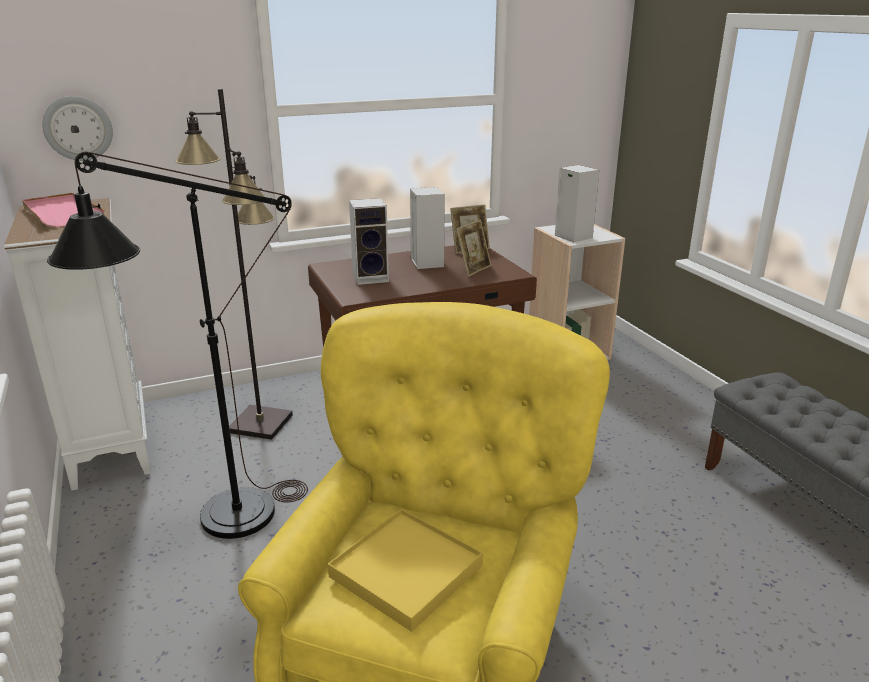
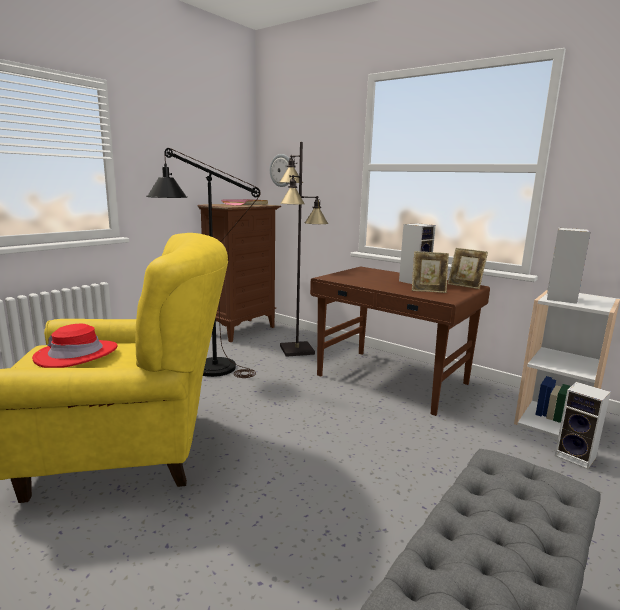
camera: 60 degrees right, 10 degrees down
(113, 447) = (242, 330): white dresser -> brown dresser
(372, 278) = (363, 276): speaker -> speaker (577, 457)
(406, 571) = (76, 354): yellow tray -> red hat

